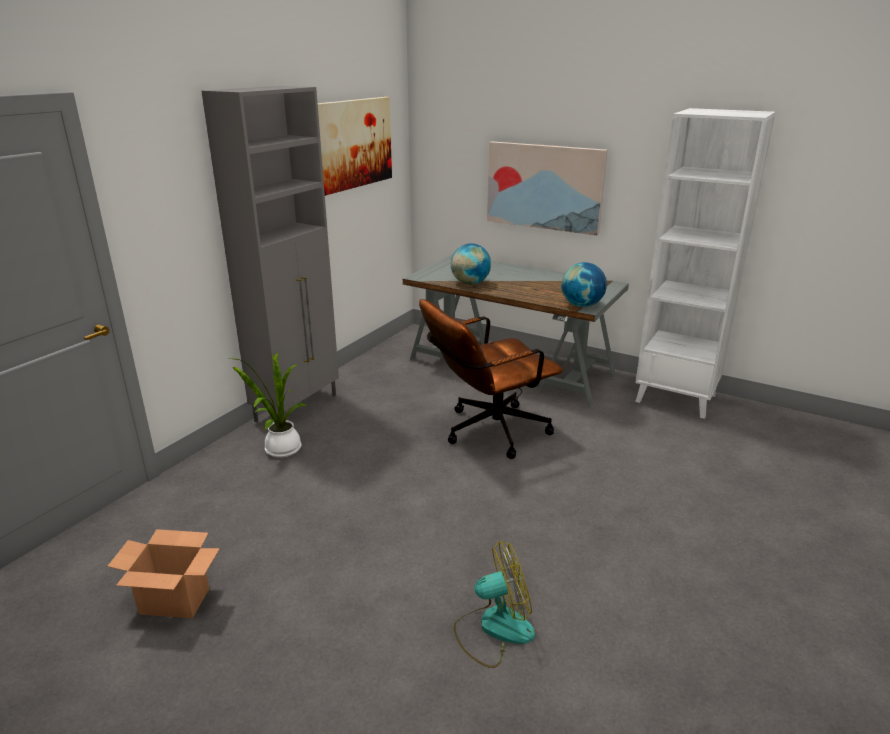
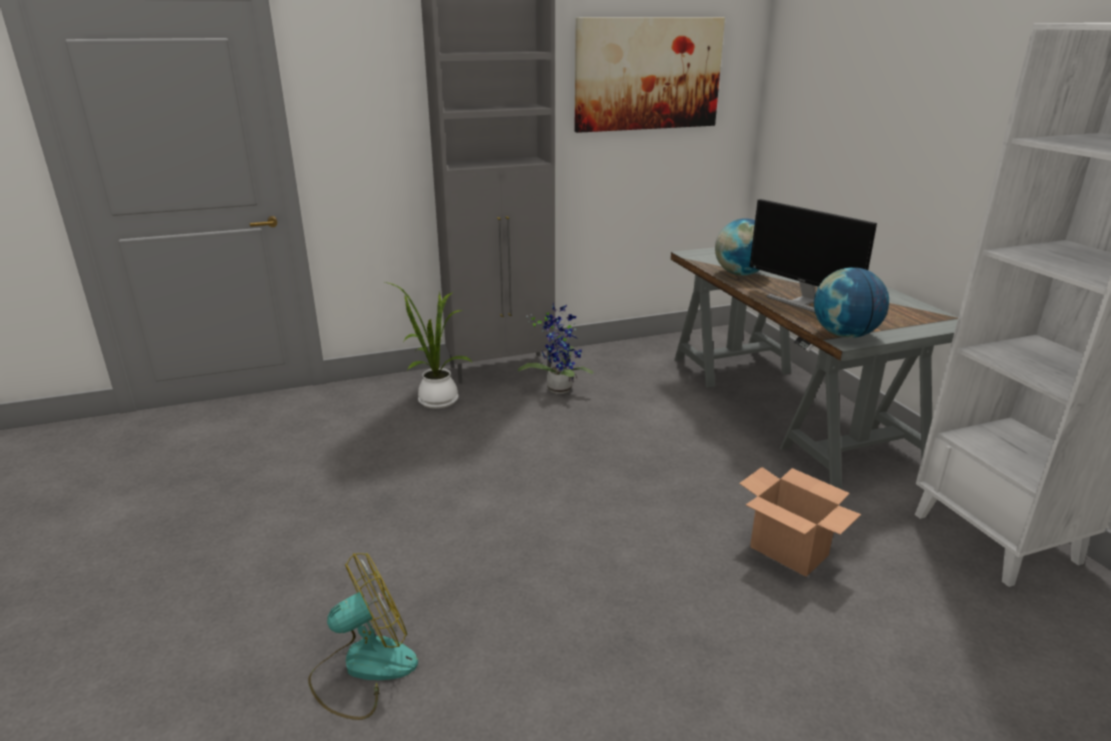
camera: 40 degrees right, 0 degrees up
(175, 601) = (200, 486): cardboard box -> cardboard box (790, 551)
(360, 406) = (559, 387): none -> potted plant
(487, 432) = (652, 467): brown office chair -> none
(493, 629) = (363, 668): fan -> fan turned 60 degrees counterclockwise
(531, 292) = (800, 302): none -> monitor
(544, 187) = (895, 155): picture -> none

